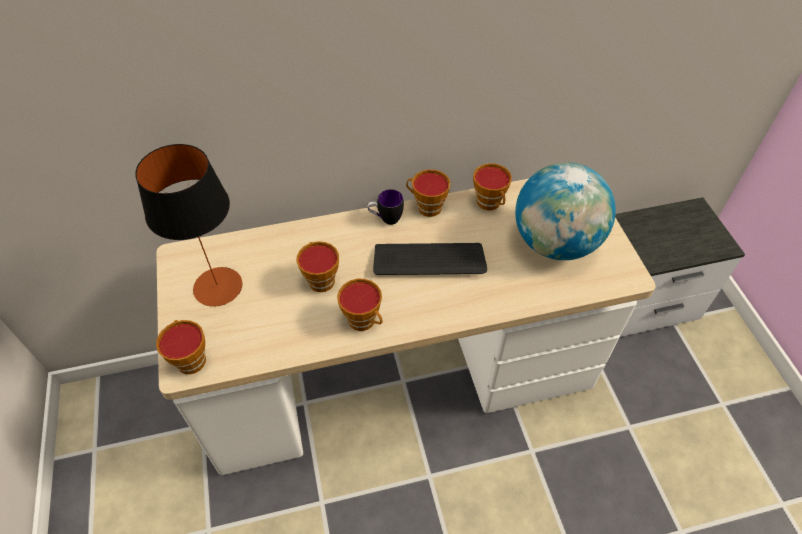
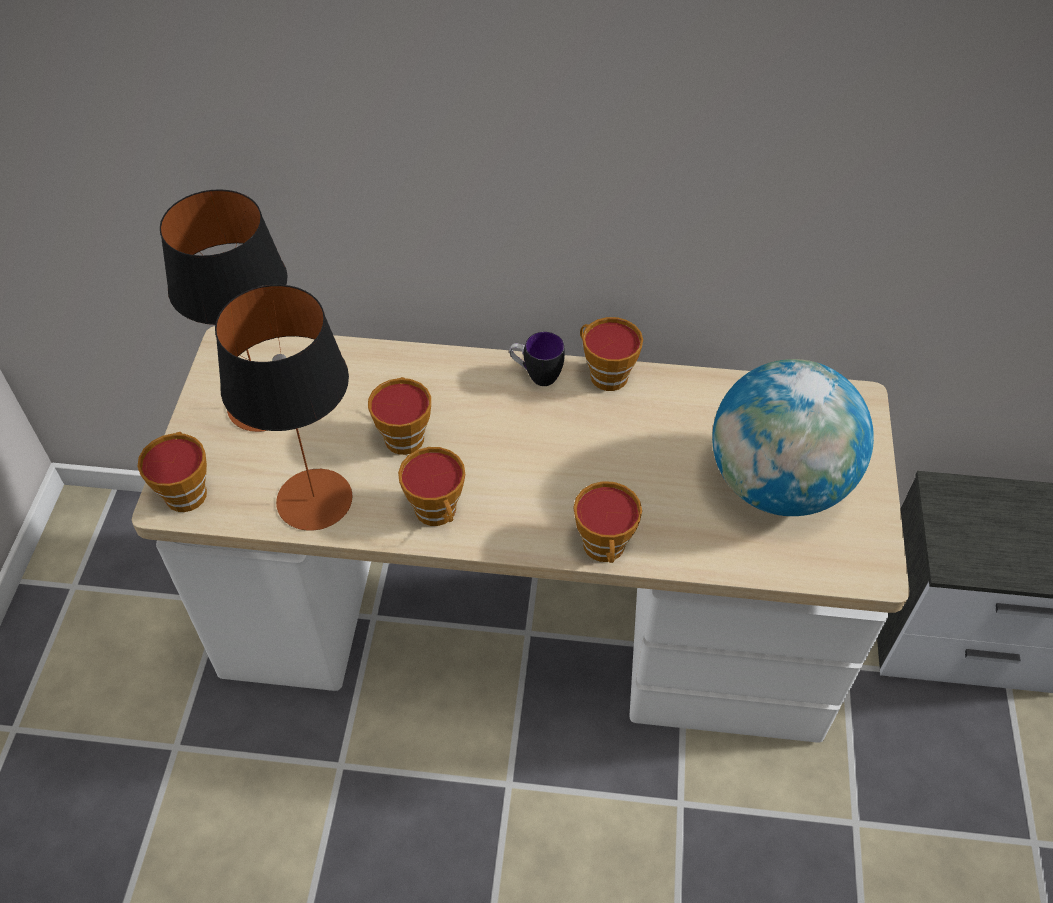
camera: 20 degrees right, 0 degrees up
(280, 337) = (314, 500): none -> table lamp
(429, 260) = (571, 454): keyboard -> none
(490, 203) = (705, 396): cup -> cup (605, 549)

